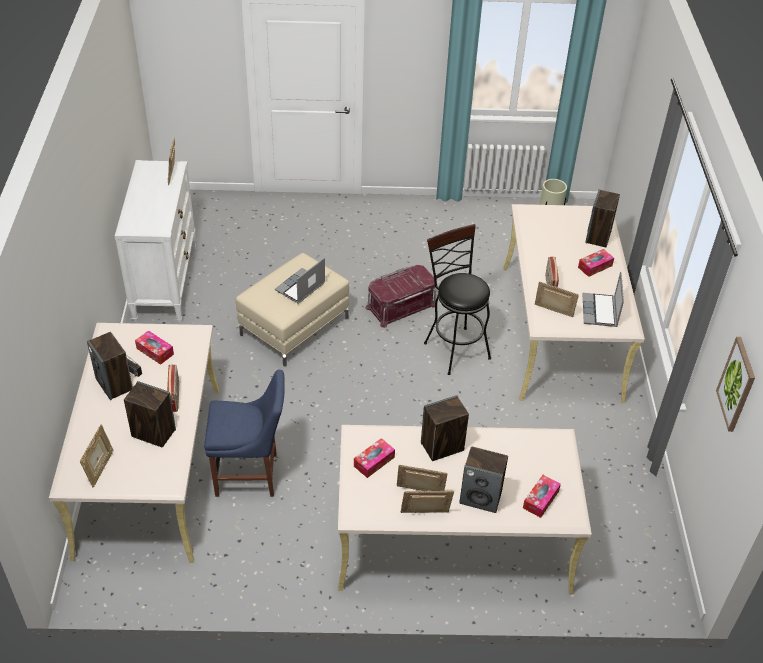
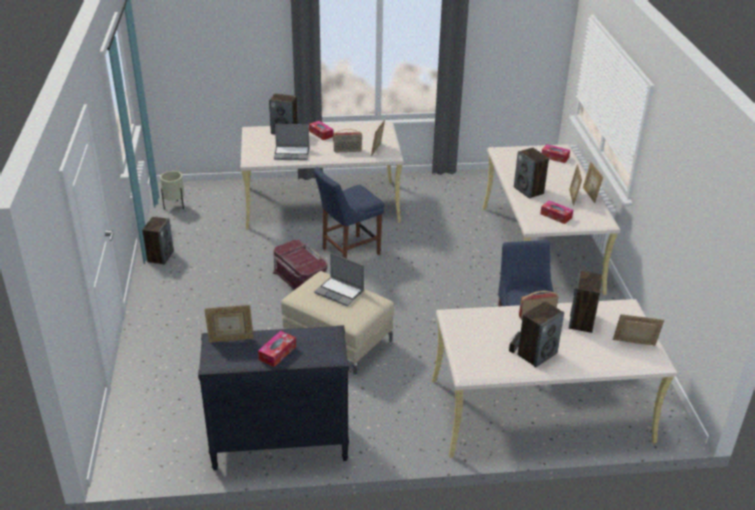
camera: 95 degrees left, 10 degrees down
(155, 351) = (485, 336): tissue box -> tissue box (277, 353)
(165, 282) = (279, 445): white dresser -> black dresser
(454, 347) = (348, 252): black stool -> blue chair
(481, 497) = (564, 176): speaker -> speaker (160, 256)
(600, 311) = (371, 133): laptop -> laptop (292, 153)
(737, 384) = (508, 38): picture -> none

